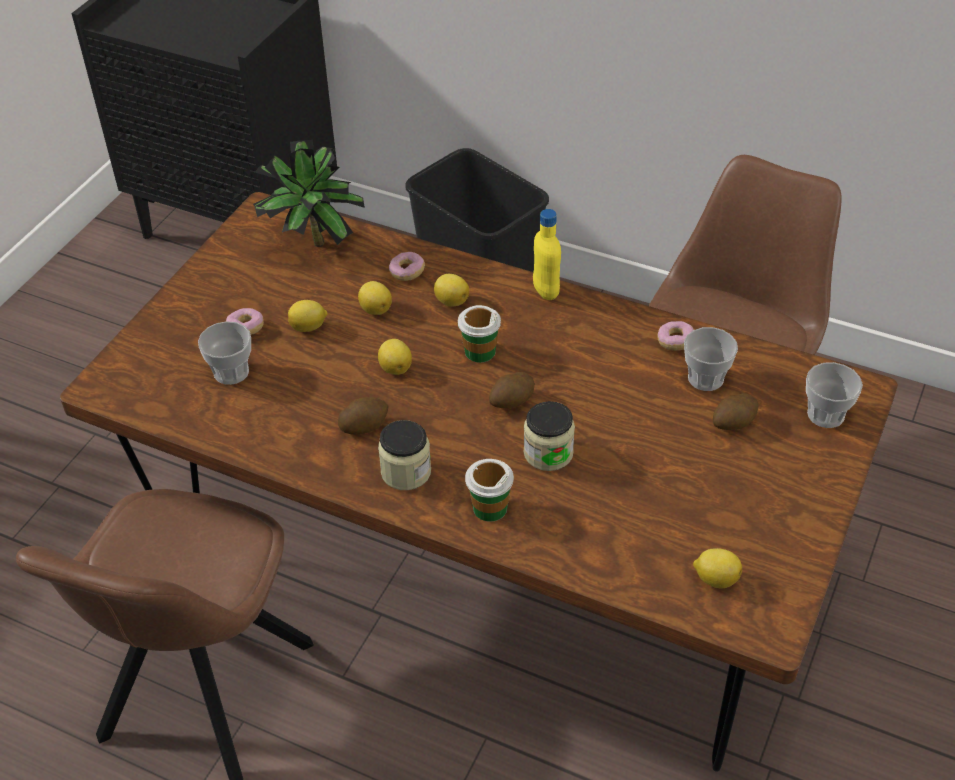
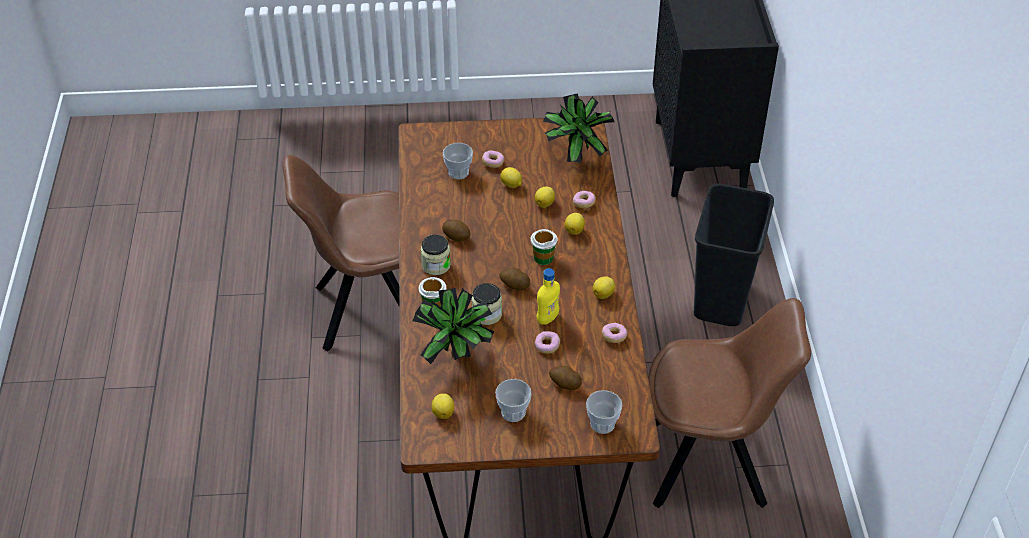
camera: 60 degrees right, 0 degrees up
(395, 367) = (506, 230): lemon -> lemon (603, 294)
(546, 291) = (614, 265): yellow bottle -> yellow bottle (547, 318)
(615, 522) = (456, 359): none -> potted plant
(651, 413) = (547, 346): none -> donut
(705, 378) = (593, 360): cup -> cup (513, 412)

